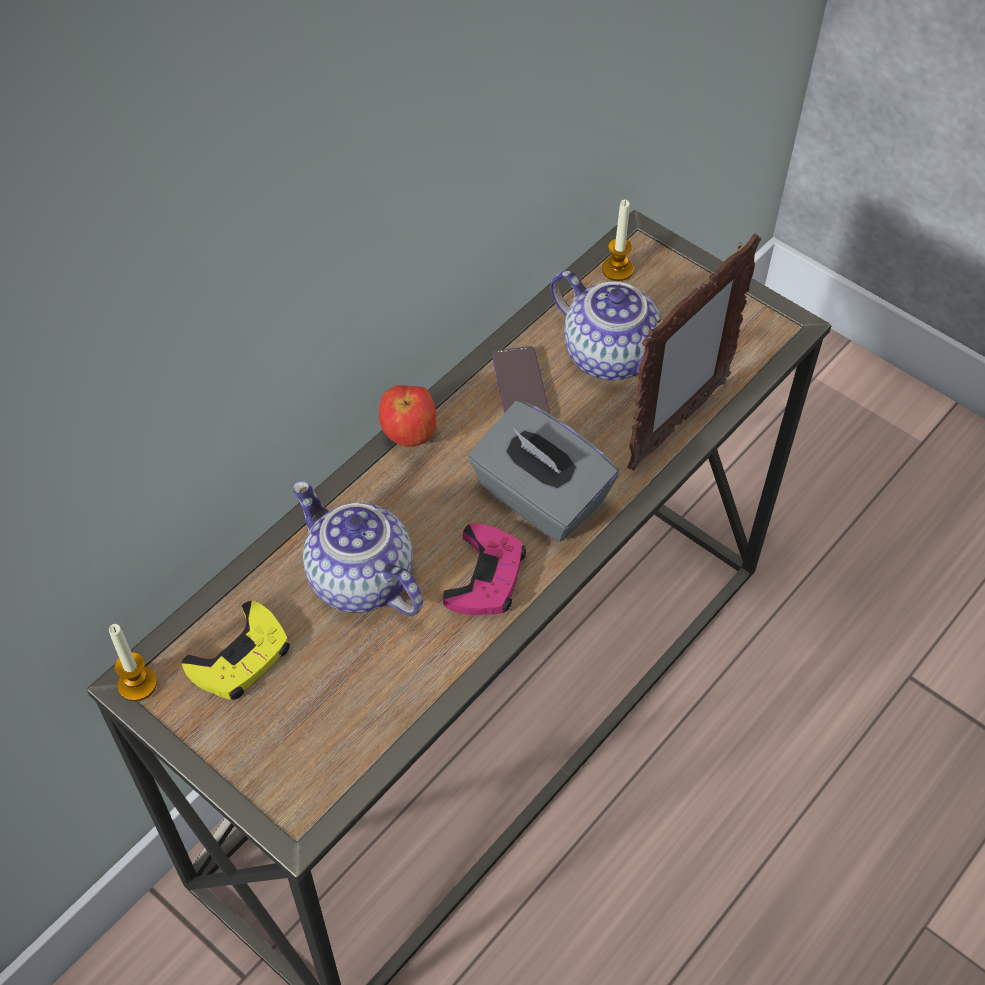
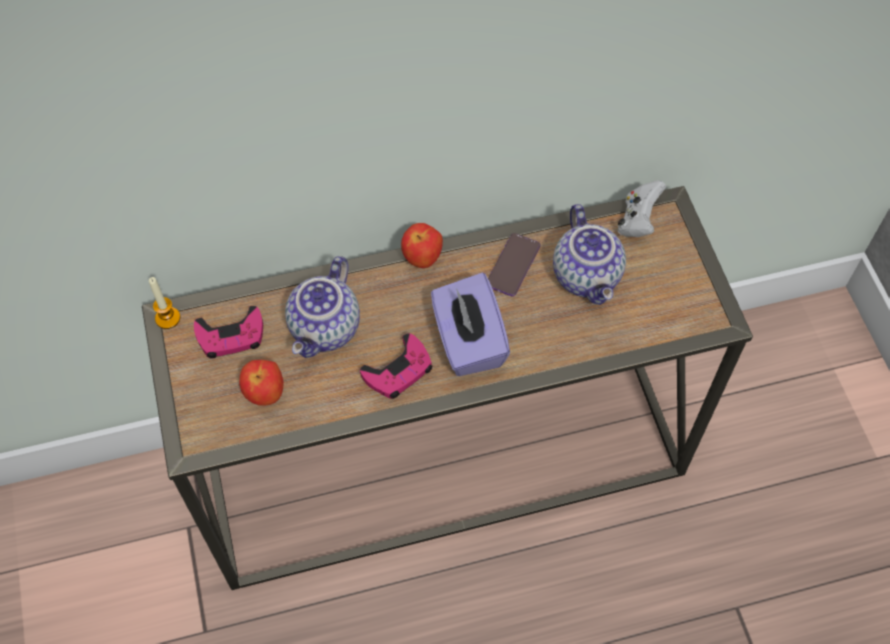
camera: 35 degrees right, 5 degrees up
(241, 658) = (231, 336): yellow game controller -> pink game controller
(342, 700) = (265, 394): none -> apple
(357, 580) = (326, 329): teapot -> teapot turned 150 degrees counterclockwise
(539, 498) = (468, 341): grey tissue box -> purple tissue box
(617, 269) = (637, 221): candle -> white game controller
(677, 424) = (591, 344): picture frame -> none

